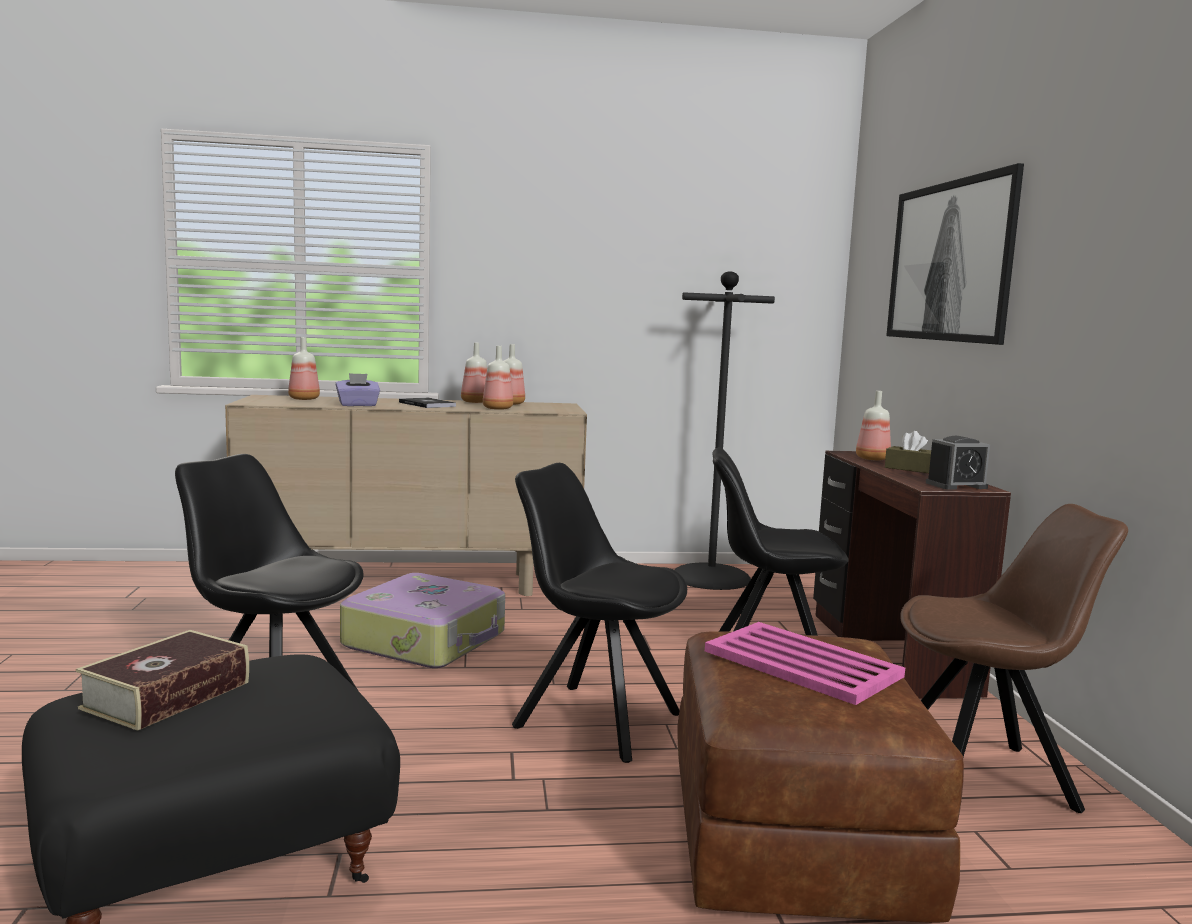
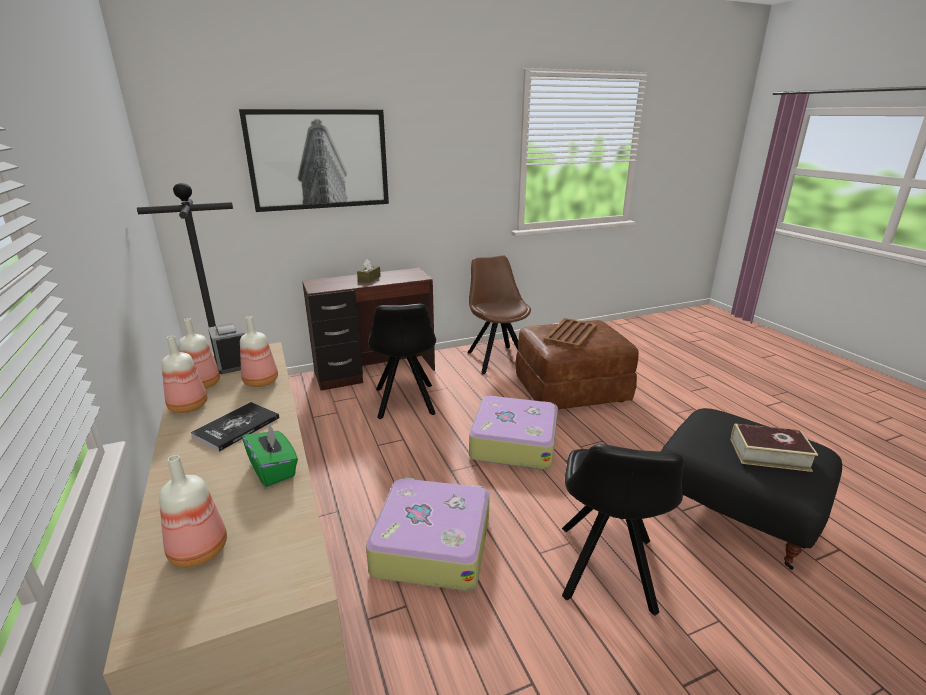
camera: 105 degrees left, 15 degrees up
(358, 405) = (273, 469): purple tissue box -> green tissue box
(596, 720) = (513, 442): black chair -> suitcase
(800, 663) = (570, 334): pink tray -> brown tray
(872, 459) = (339, 284): bottle -> none
(956, 485) = (412, 273): alarm clock -> alarm clock (232, 363)

